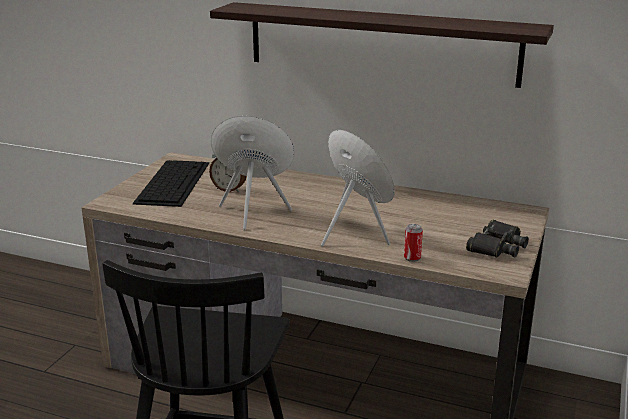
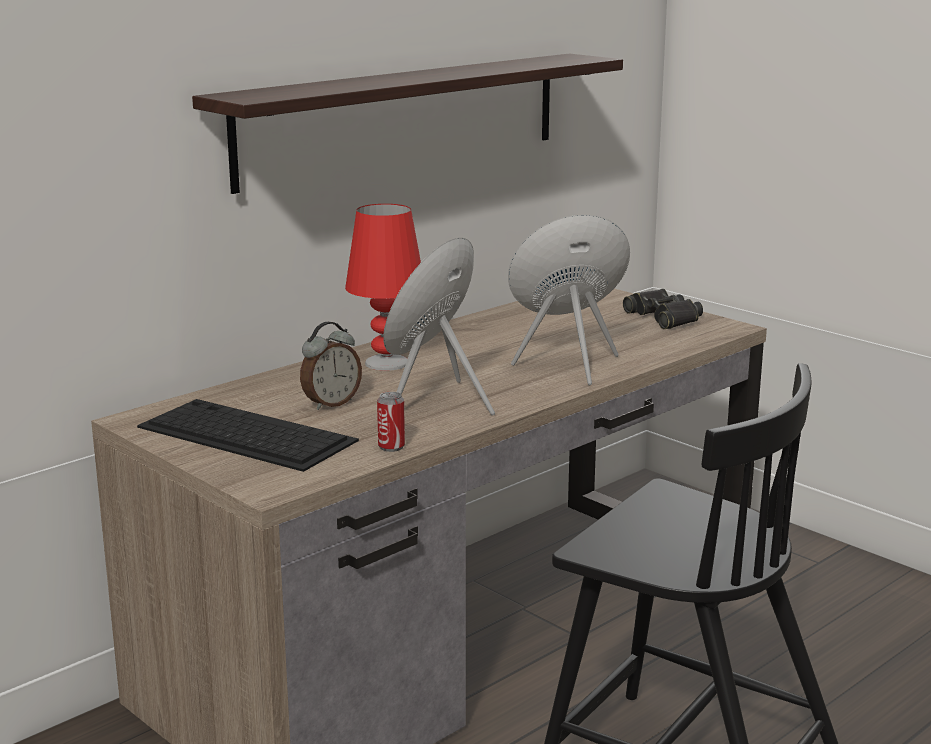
camera: 65 degrees left, 5 degrees down
(305, 187) = (386, 363): none -> red table lamp
(412, 258) = (661, 353): can -> can (391, 447)

